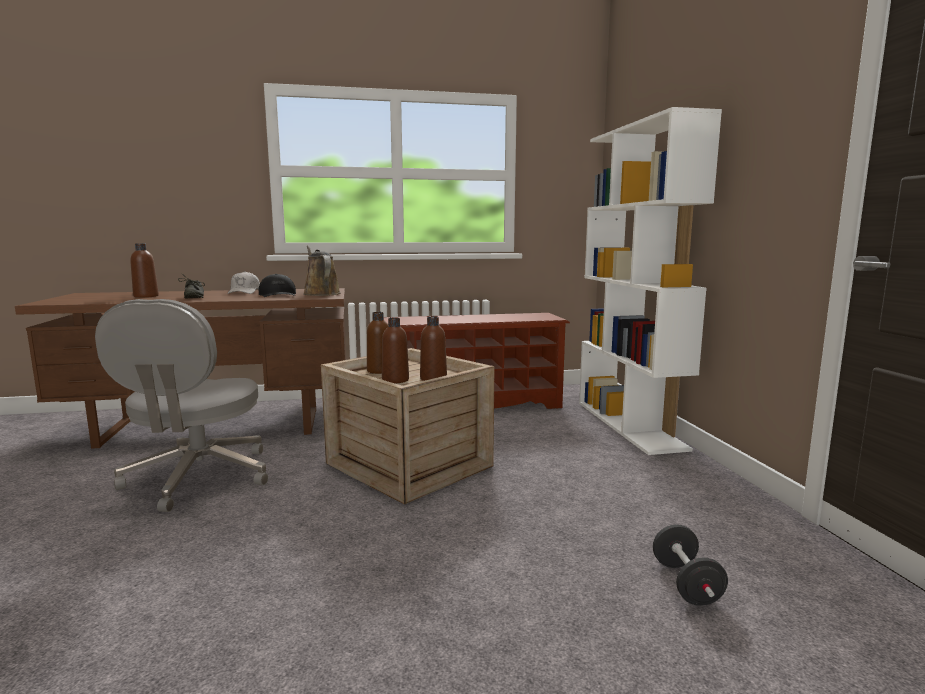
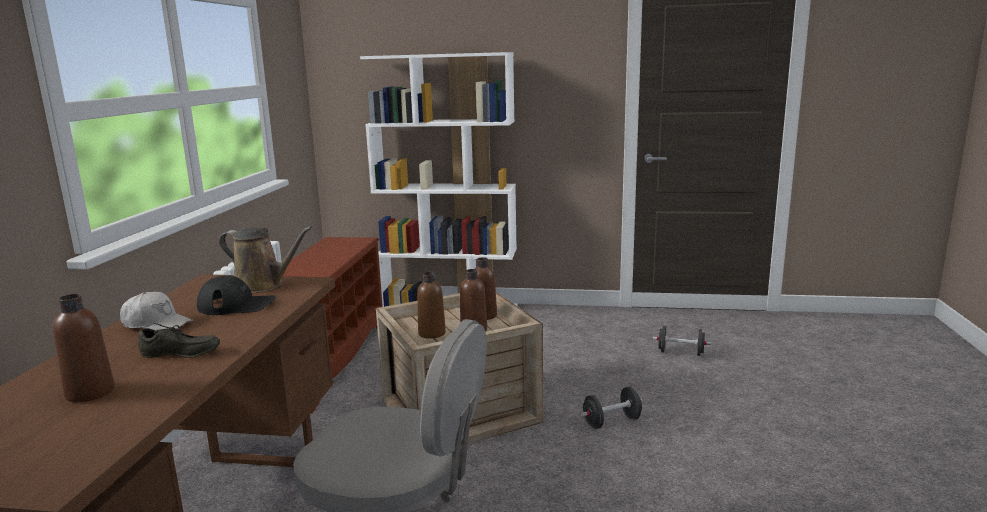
camera: 70 degrees left, 5 degrees up
(320, 294) = (262, 285): brown watering can -> brown watering can turned 150 degrees counterclockwise
(423, 544) = (612, 422): none -> black dumbbell

